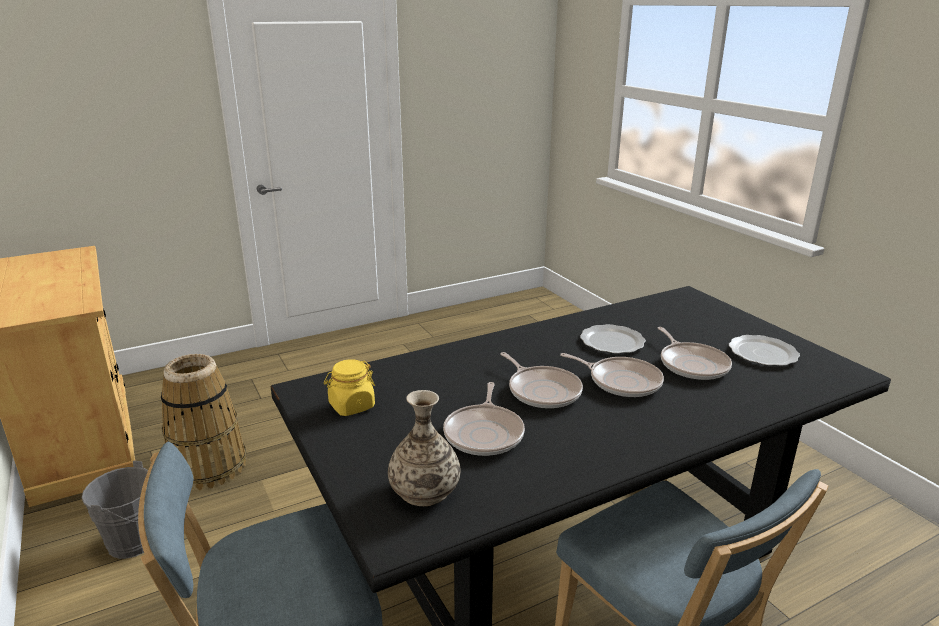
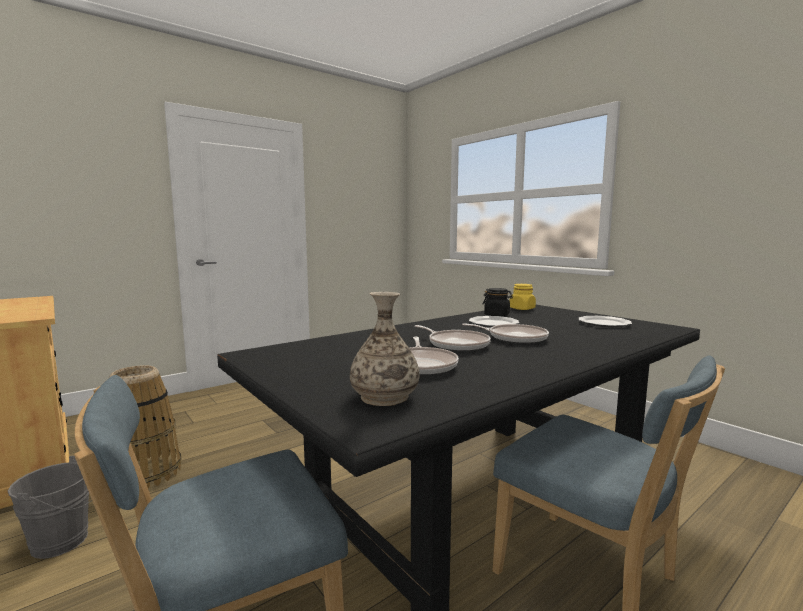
camera: 10 degrees left, 15 degrees down
(351, 406) = (296, 359): yellow jar -> yellow jar (522, 308)
(628, 318) = (497, 315): none -> black jar
(692, 364) = (559, 329): frying pan -> none

